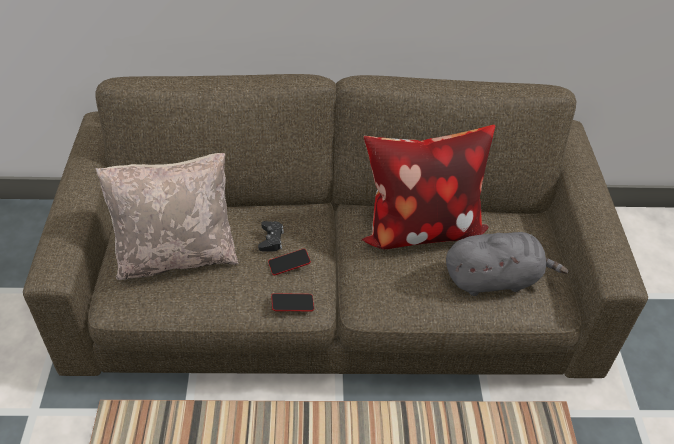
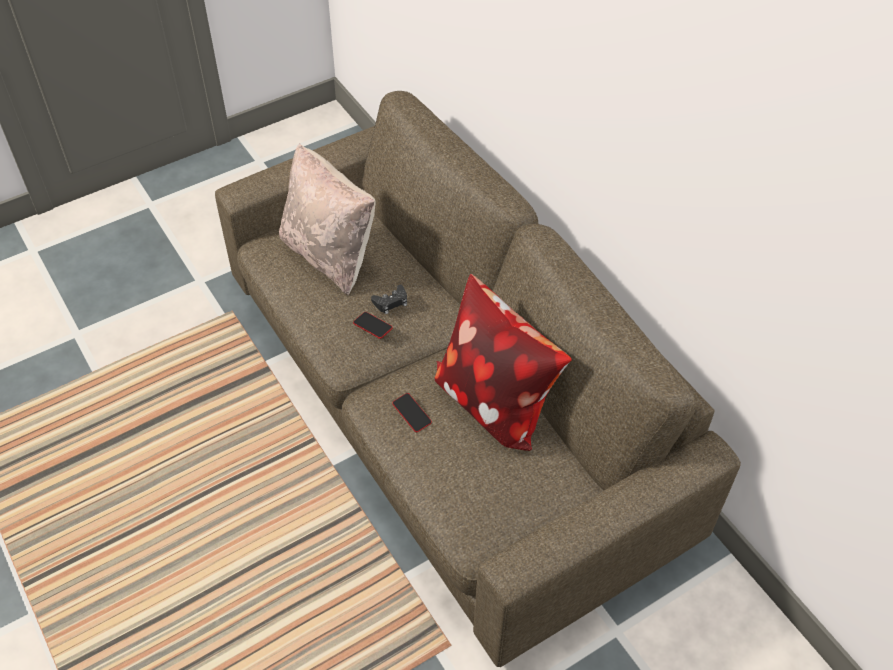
camera: 60 degrees right, 5 degrees up
(292, 304) = (332, 350): phone -> phone (412, 414)
(494, 279) = (466, 481): grey plush toy -> none

